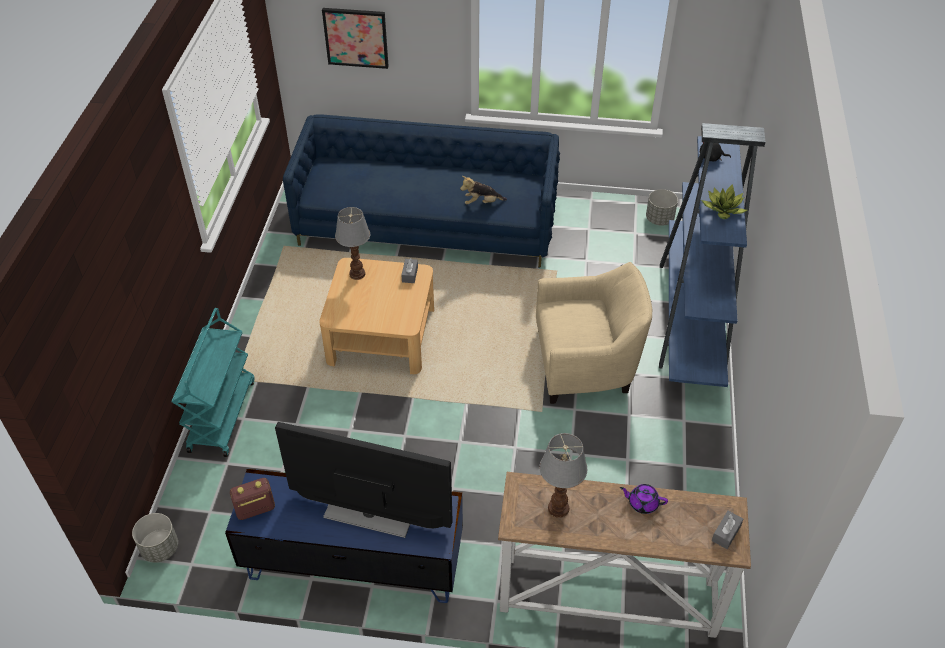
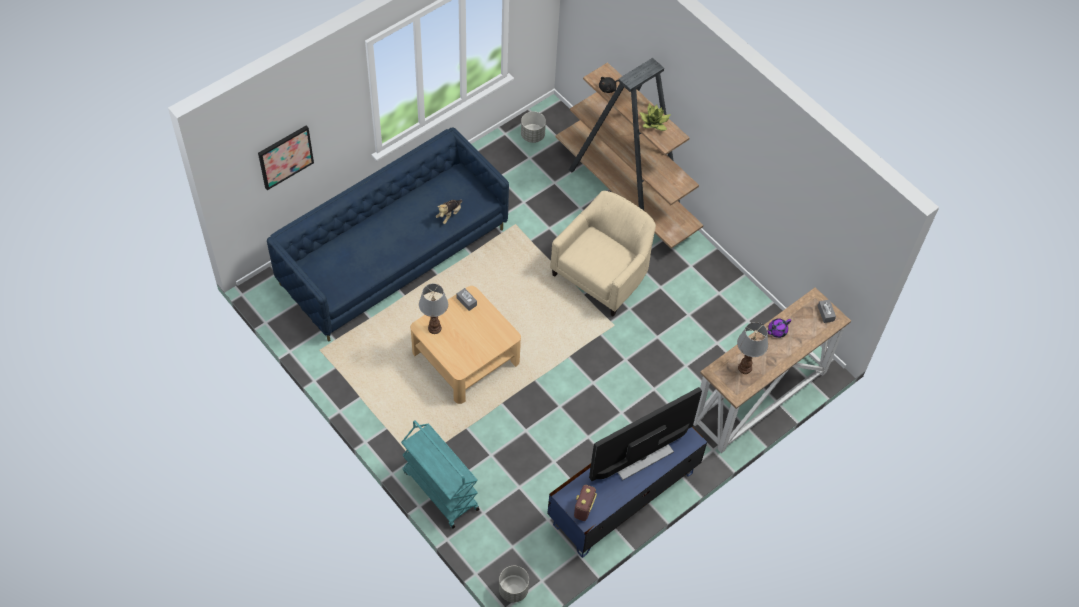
camera: 50 degrees left, 10 degrees up
(691, 318) = (626, 195): blue bookcase -> brown bookcase

